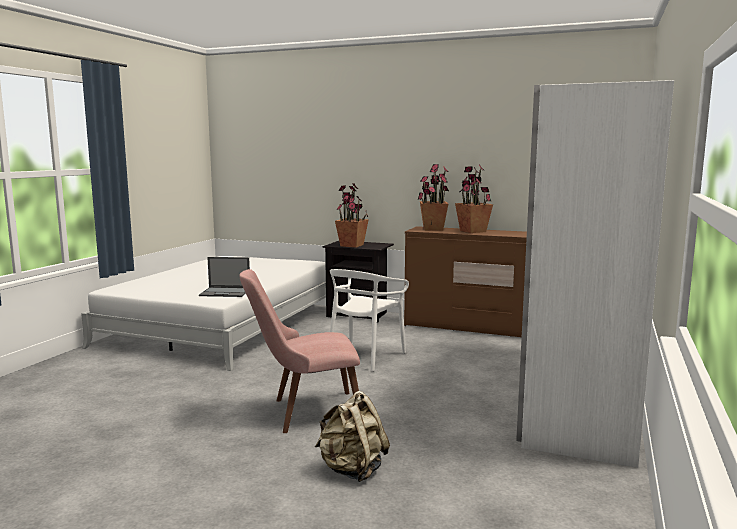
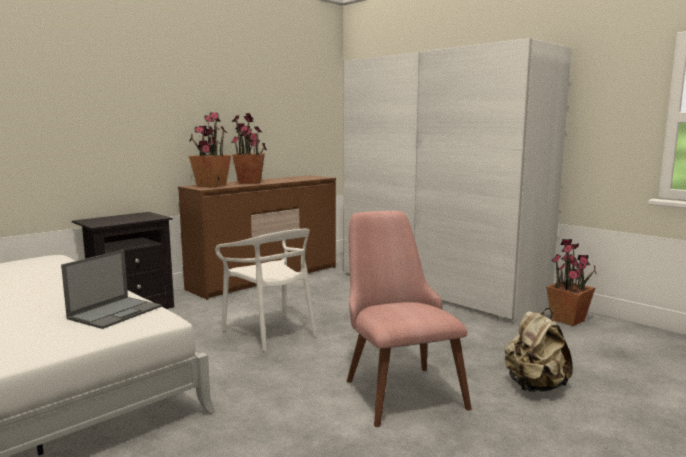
camera: 65 degrees left, 0 degrees up
(304, 413) = (397, 387): pink chair -> pink chair turned 150 degrees clockwise
(352, 245) = (122, 220): potted plant -> potted plant (568, 320)

